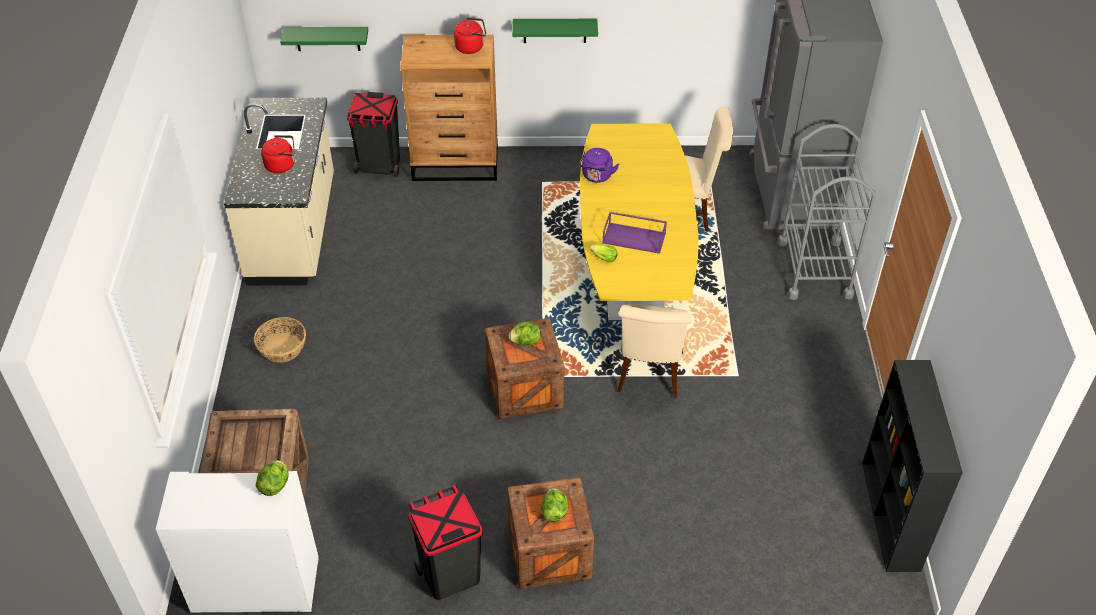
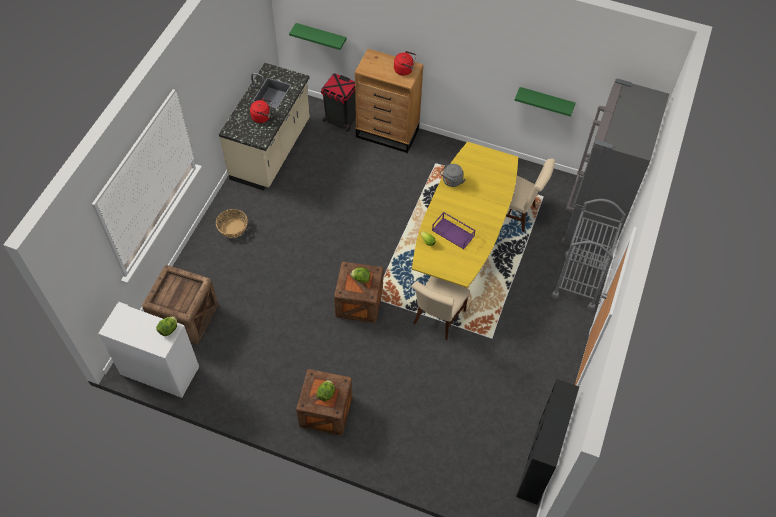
camera: 20 degrees right, 10 degrees up
(450, 574) = (265, 404): black trash can -> none
(554, 30) = (463, 72): green shelf -> green shelf (545, 101)
(596, 176) = (451, 181): purple kettle -> grey kettle

